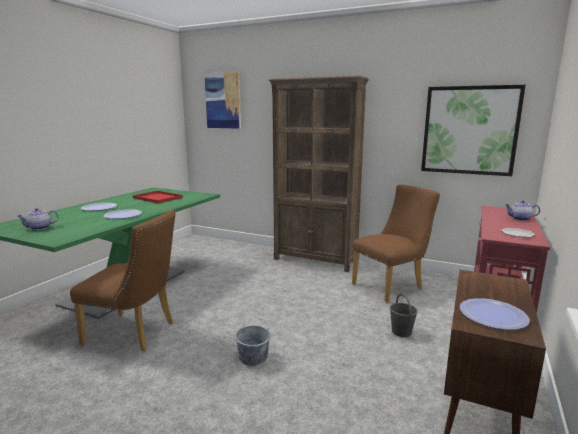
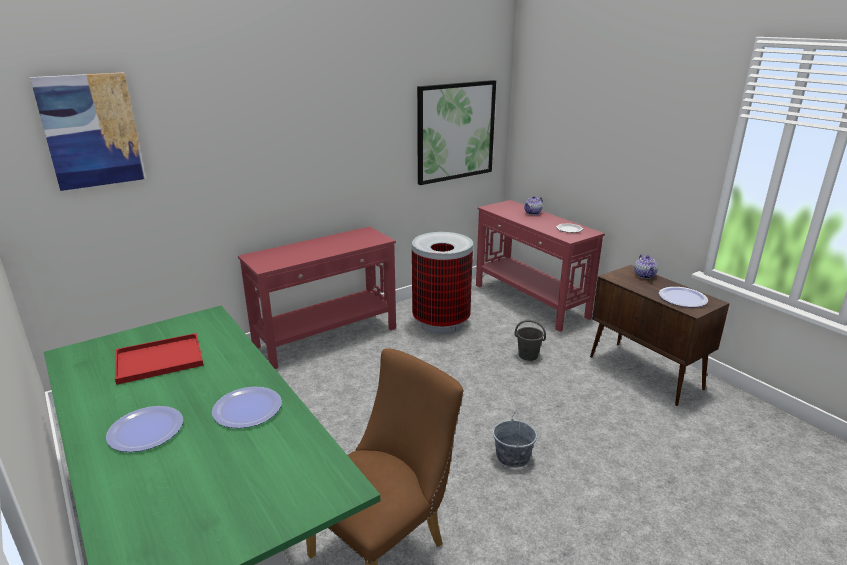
camera: 60 degrees left, 10 degrees up
(39, 228) = (227, 513): teapot -> teapot (645, 275)
(315, 260) = (327, 338): brown bookcase -> red console table
(391, 285) = (441, 322): brown chair -> trash can

